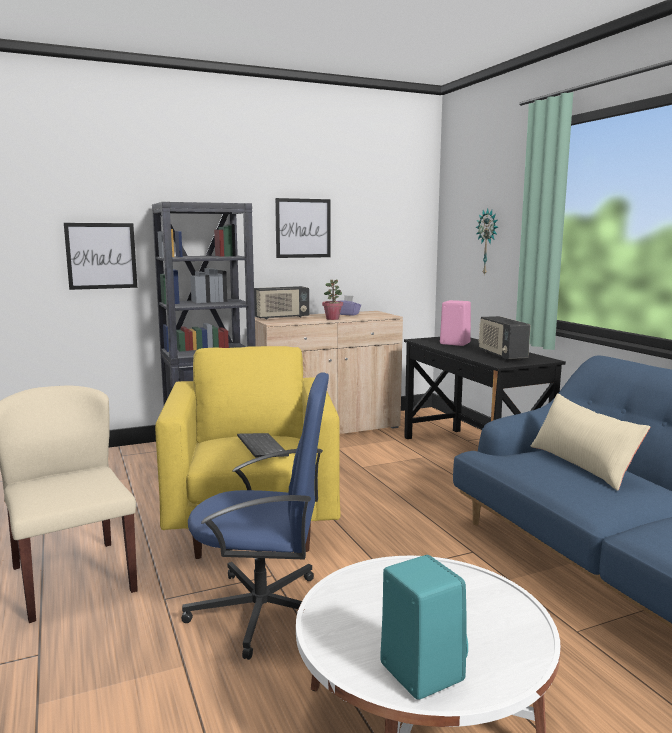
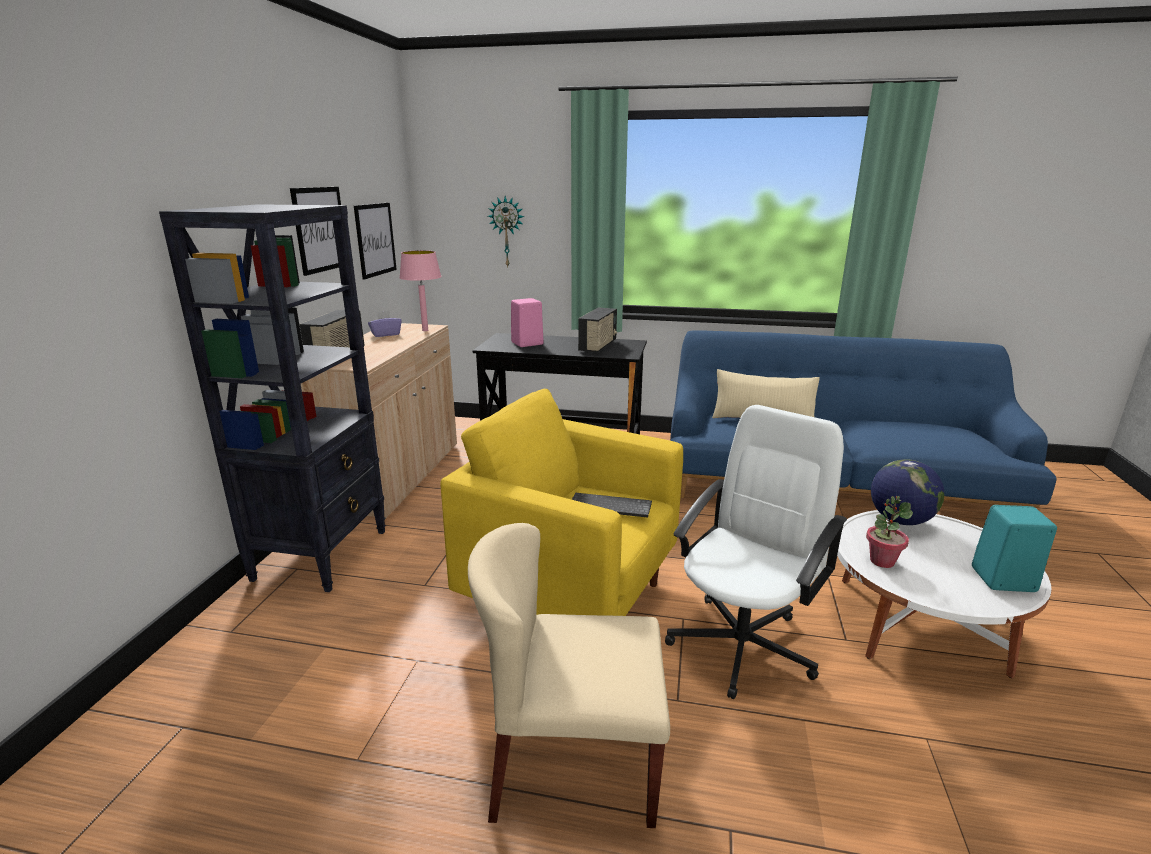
camera: 55 degrees left, 10 degrees up
(101, 256) = (95, 318): picture -> picture (375, 239)
(264, 611) = (743, 644): blue office chair -> white office chair
(332, 319) = (399, 344): potted plant -> potted plant (882, 561)
(376, 316) = (425, 330): none -> pink table lamp
(483, 587) = (900, 520): none -> globe
(501, 355) = (598, 346): radio -> radio turned 90 degrees counterclockwise

